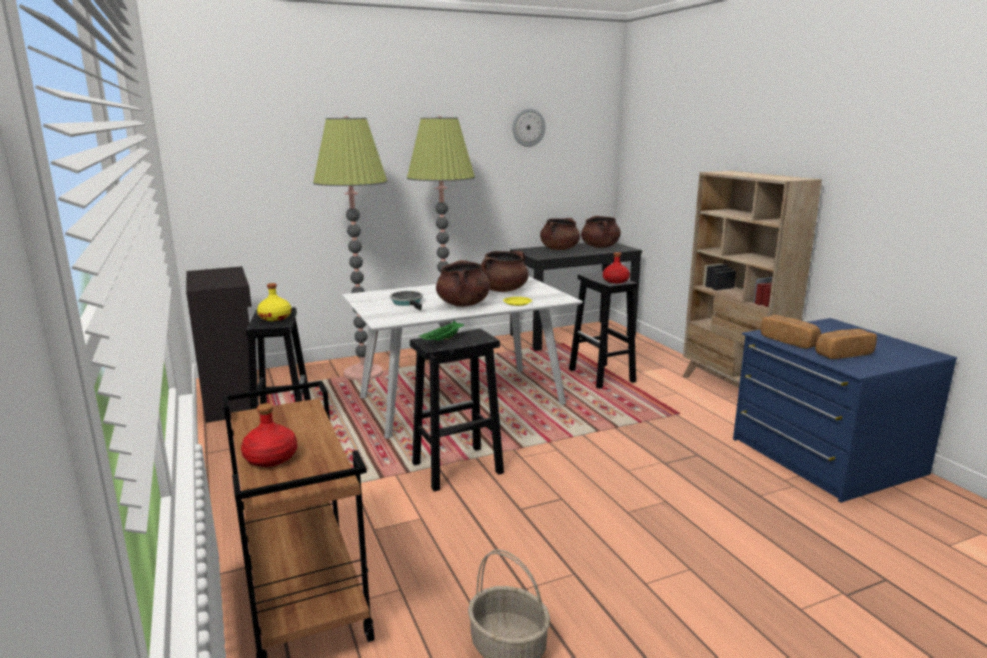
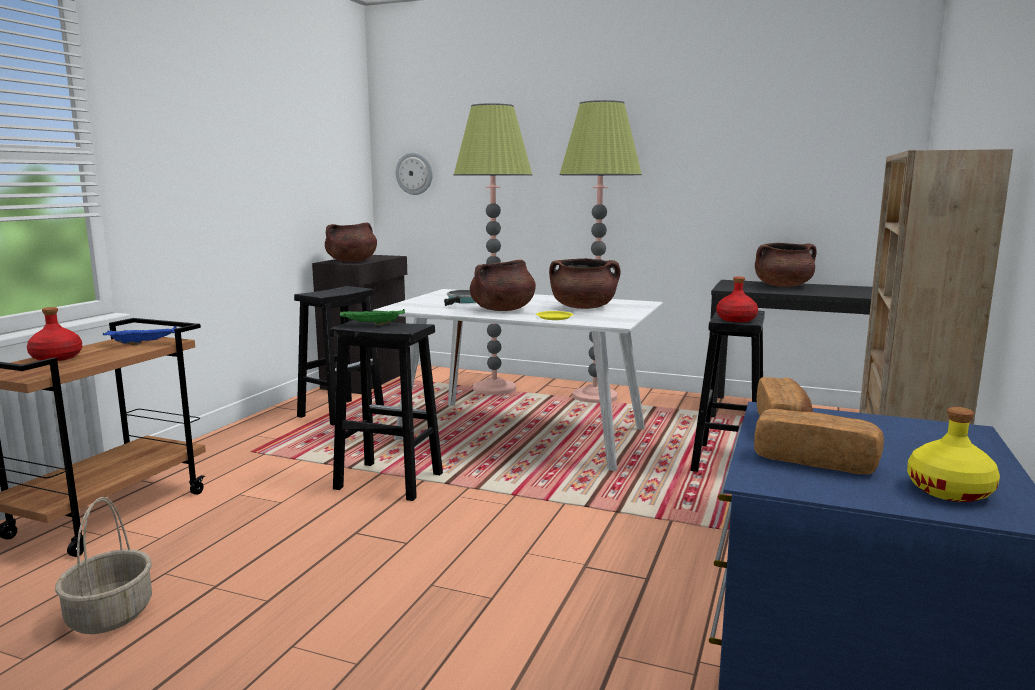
camera: 45 degrees right, 5 degrees down
(275, 317) = (336, 292): yellow bottle -> yellow bottle (950, 490)
(291, 416) = (144, 343): none -> blue tray
(528, 127) = (760, 116): wall clock -> wall clock (414, 173)
(600, 247) = (850, 291): brown cooking pot -> brown cooking pot (351, 261)

